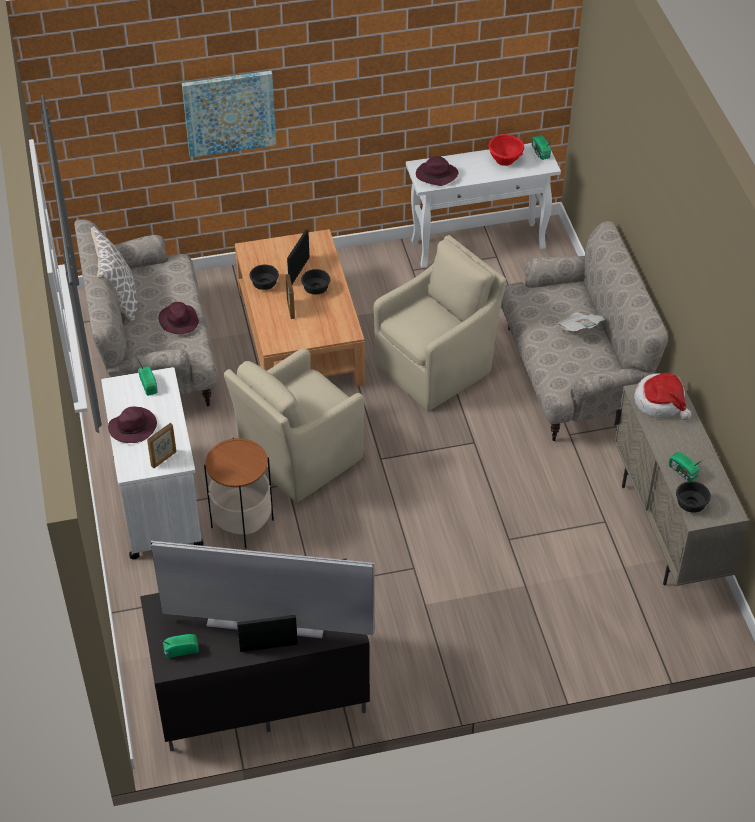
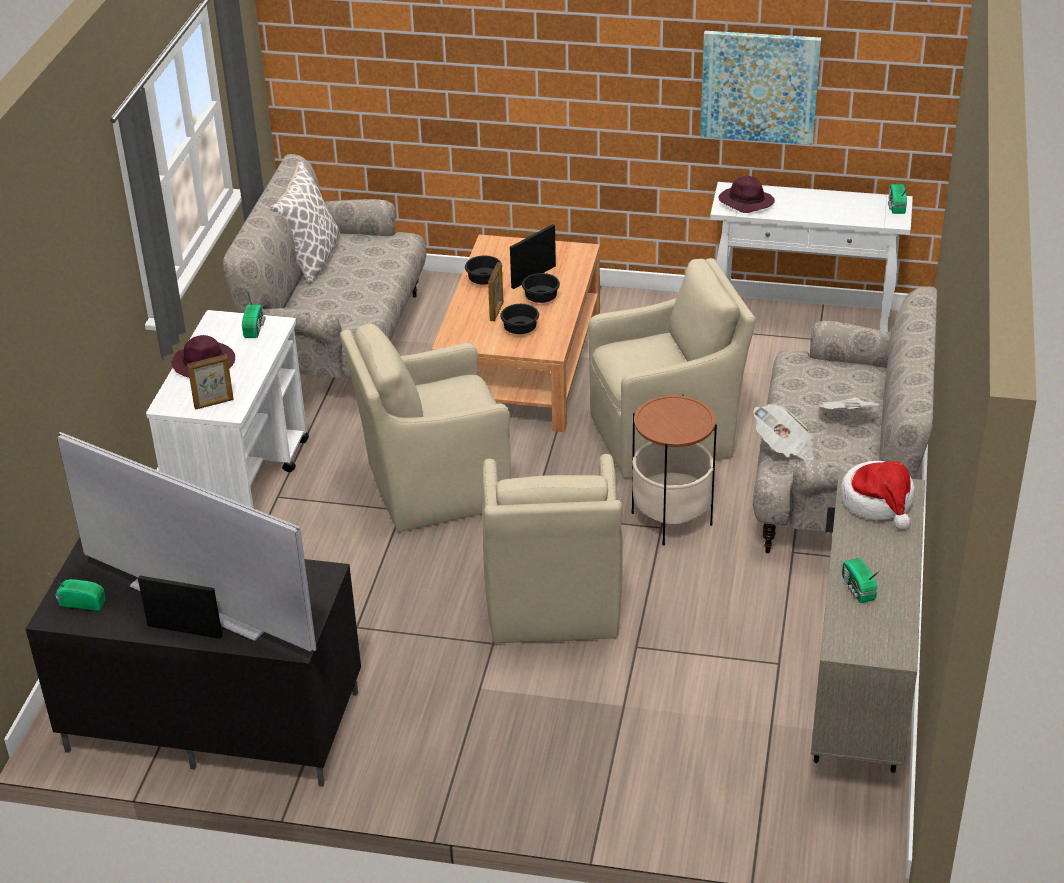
camera: 25 degrees right, 10 degrees down
(178, 321) = (361, 294): purple hat -> none
(229, 113) = (495, 60): picture -> picture (759, 86)
(242, 524) = (320, 536): side table -> side table (671, 519)
(435, 524) = (552, 603): none -> beige armchair
(505, 160) = (844, 205): red bowl -> none
(551, 366) = (784, 447): none -> newspaper
(692, 504) = (846, 630): black bowl -> black bowl (521, 330)

